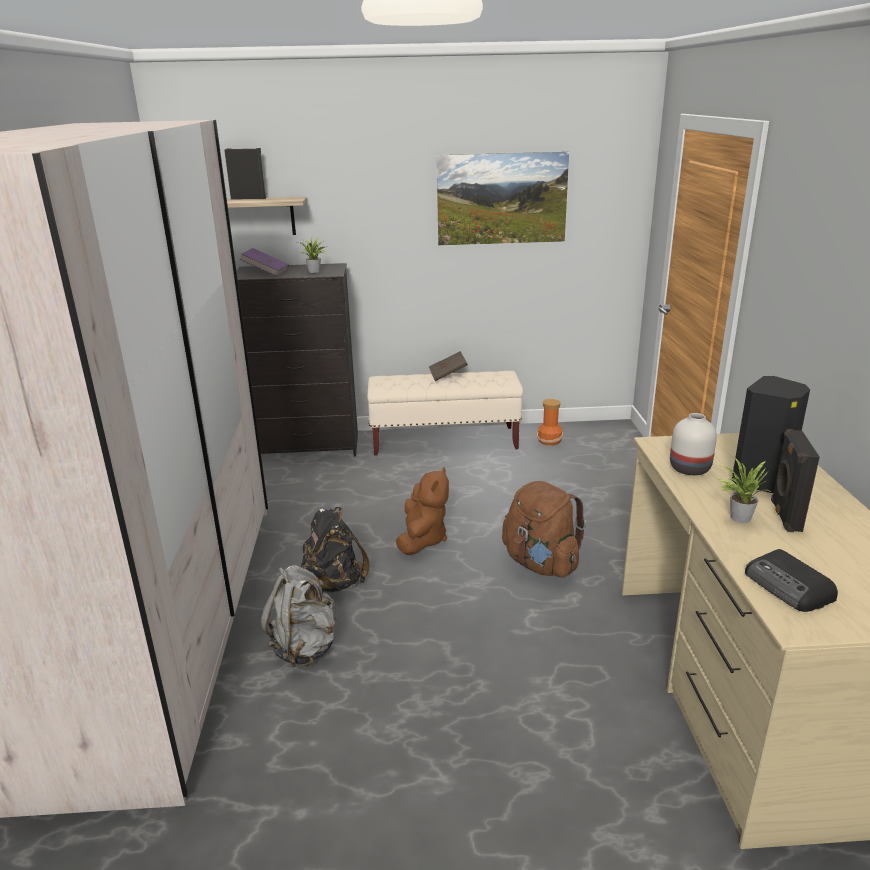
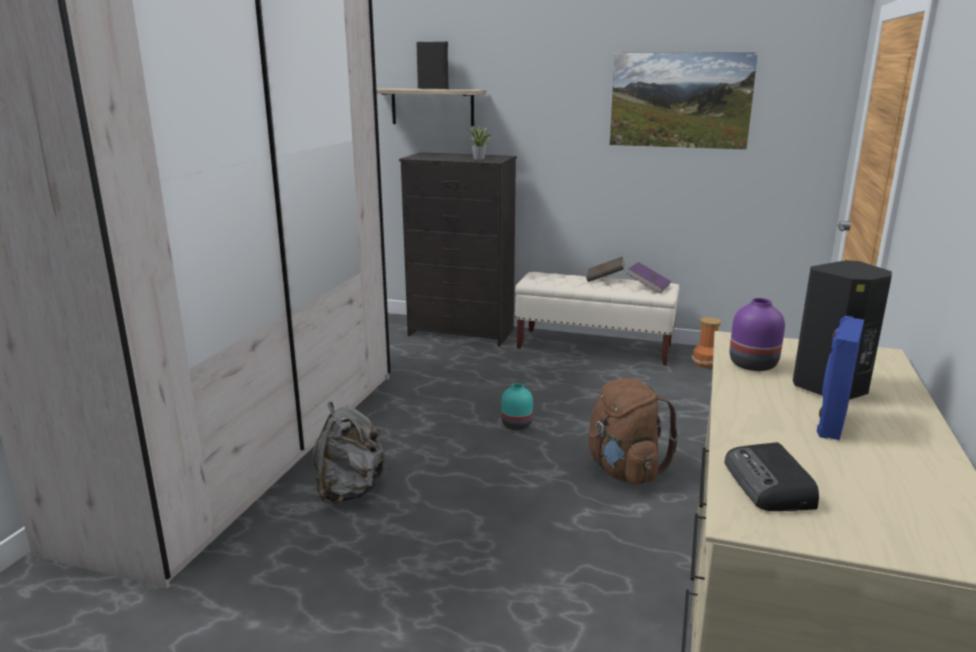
camera: 20 degrees right, 5 degrees down
(266, 272) = (436, 156): purple book -> purple book (648, 287)
(334, 584) = (409, 445): black backpack -> none
(422, 539) = (517, 425): brown plush toy -> turquoise vase
(689, 468) = (753, 364): white vase -> purple vase
(737, 517) = (769, 413): potted plant -> none
(784, 516) = (830, 423): black speaker -> blue speaker

